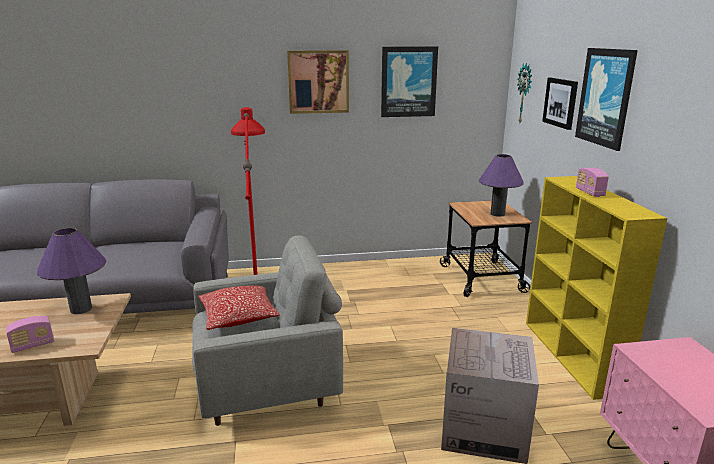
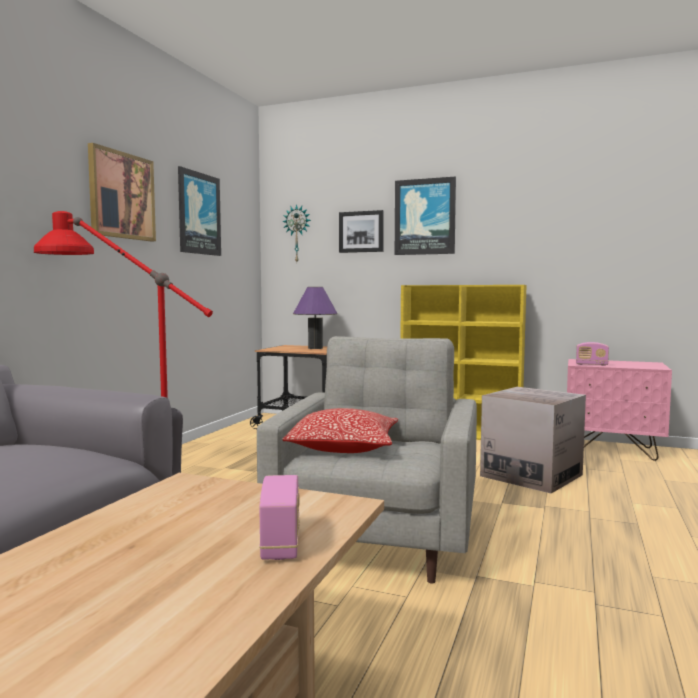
camera: 60 degrees left, 15 degrees down
(81, 309) = (178, 504): purple table lamp -> none
(589, 192) = (456, 284): radio -> radio (591, 365)

